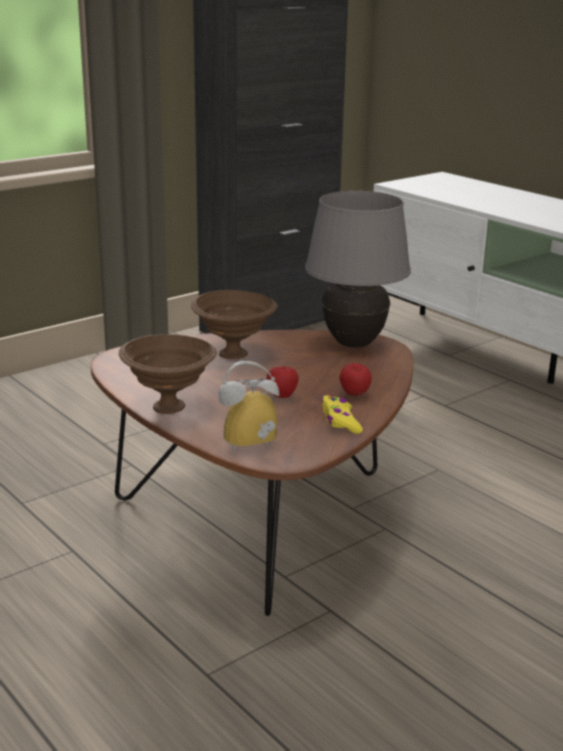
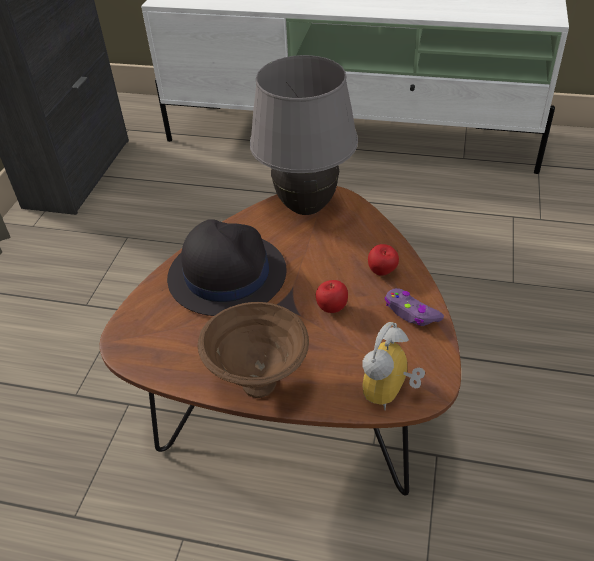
camera: 35 degrees left, 20 degrees up
(234, 353) = (226, 274): brown bowl -> black hat
(340, 421) = (411, 313): yellow game controller -> purple game controller

